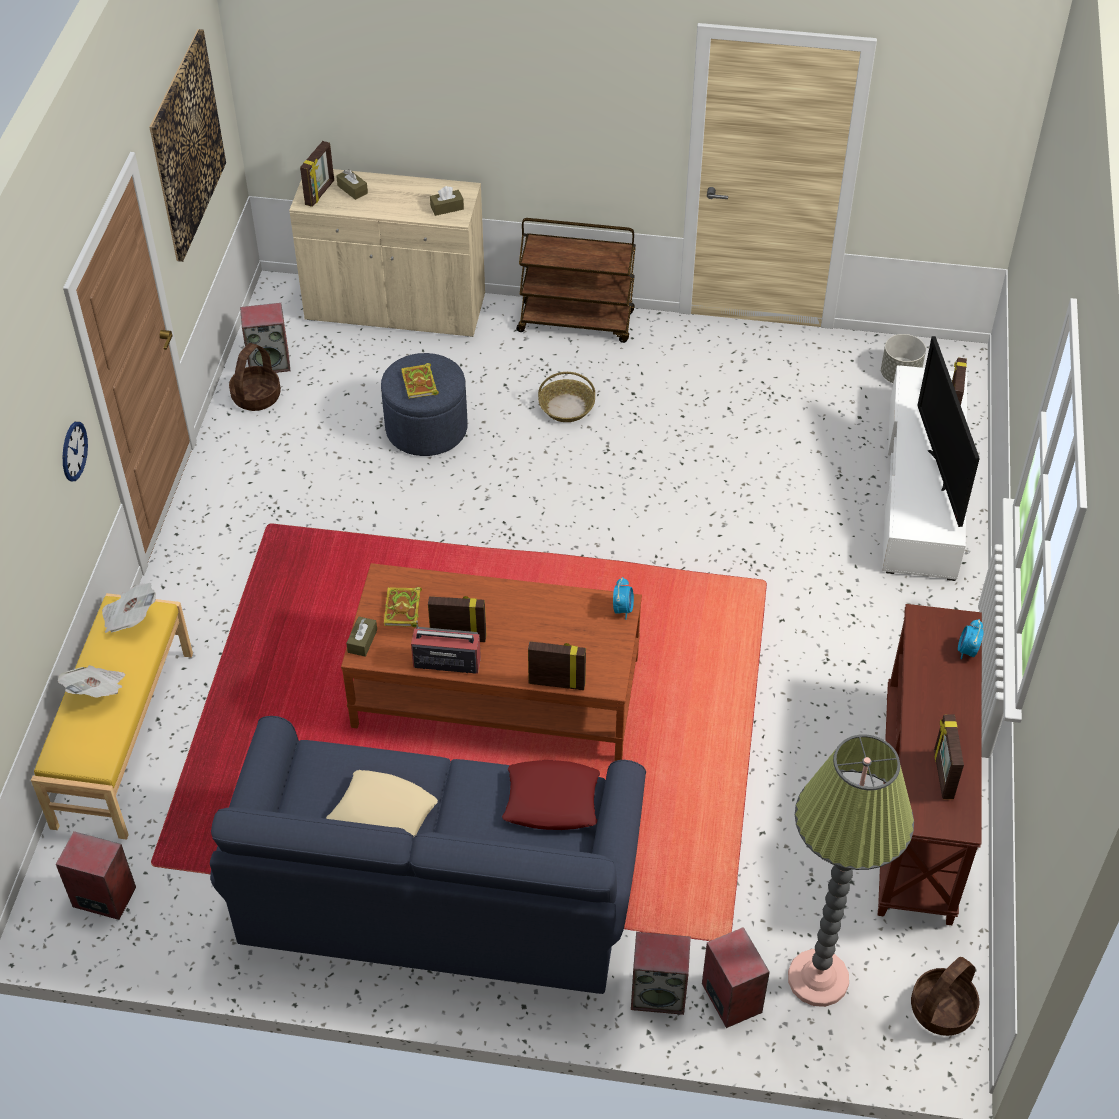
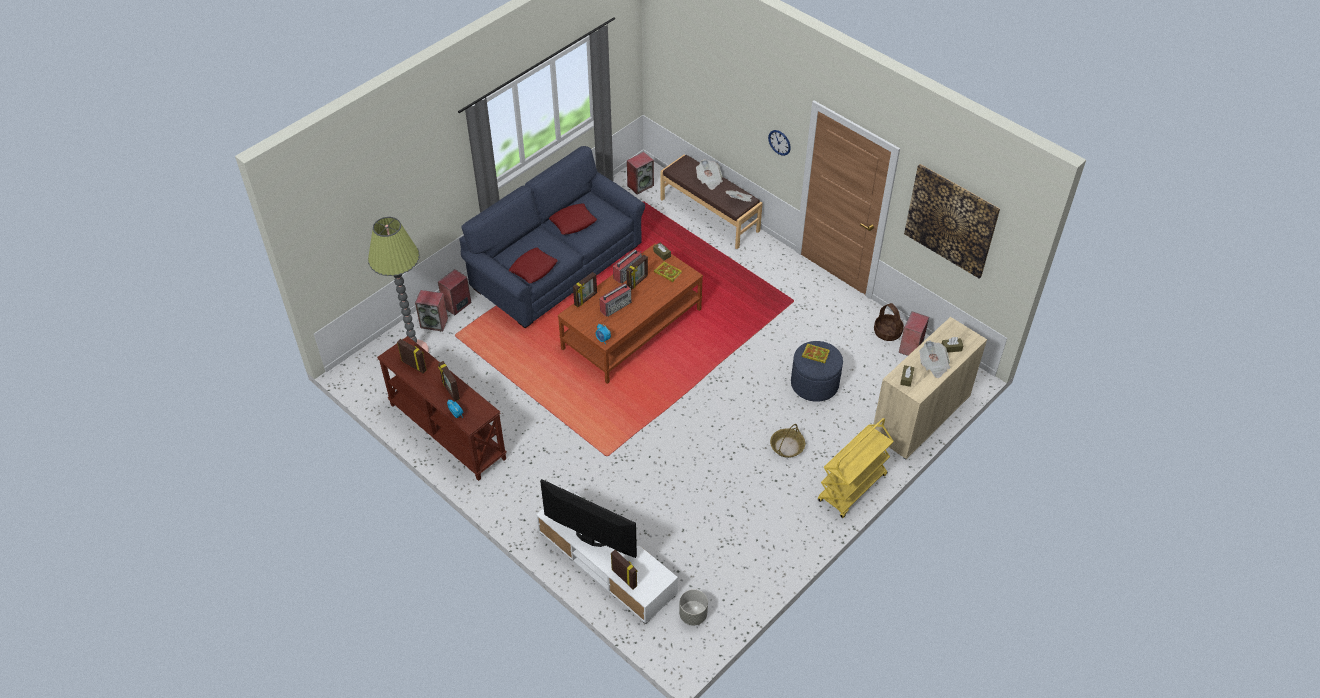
camera: 125 degrees right, 0 degrees up
(122, 737) = (710, 214): yellow bench -> brown bench
(320, 193) = (957, 334): picture frame -> picture frame (450, 391)
(382, 816) = (573, 222): beige pillow -> red pillow
(399, 194) = (933, 365): none -> newspaper
(537, 634) = (616, 306): none -> radio
(577, 322) = (852, 488): brown cart -> yellow cart
(942, 1008) = (366, 379): basket -> none

